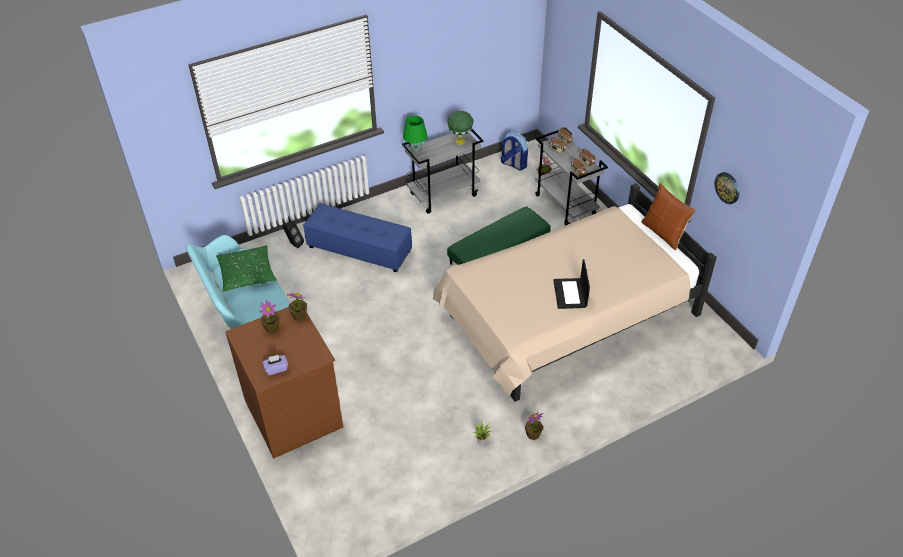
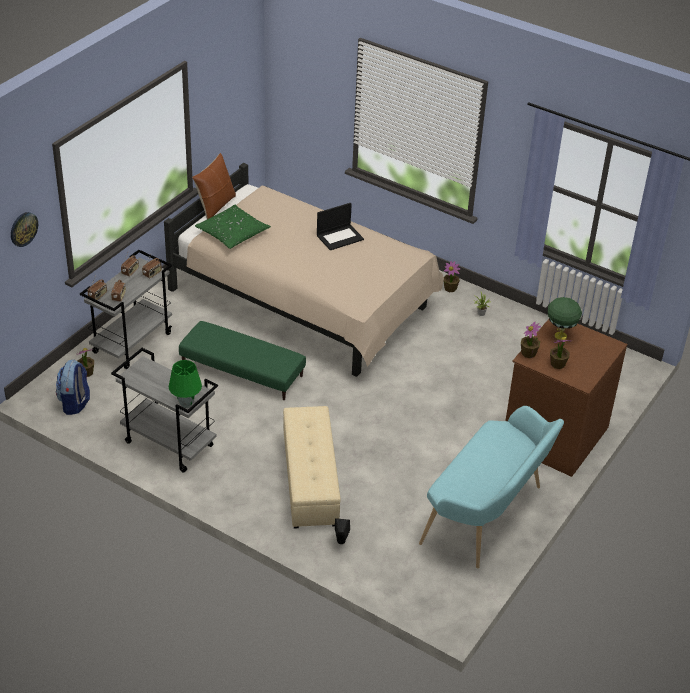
camera: 120 degrees left, 5 degrees down
(247, 273) = (471, 476): green pillow -> green pillow (232, 233)
(276, 369) = (595, 342): purple tissue box -> none
(359, 249) = (309, 480): blue ottoman -> beige ottoman
(460, 141) = (145, 373): green table lamp -> green table lamp (559, 336)
(727, 187) = (216, 112): wall clock -> wall clock (23, 229)

